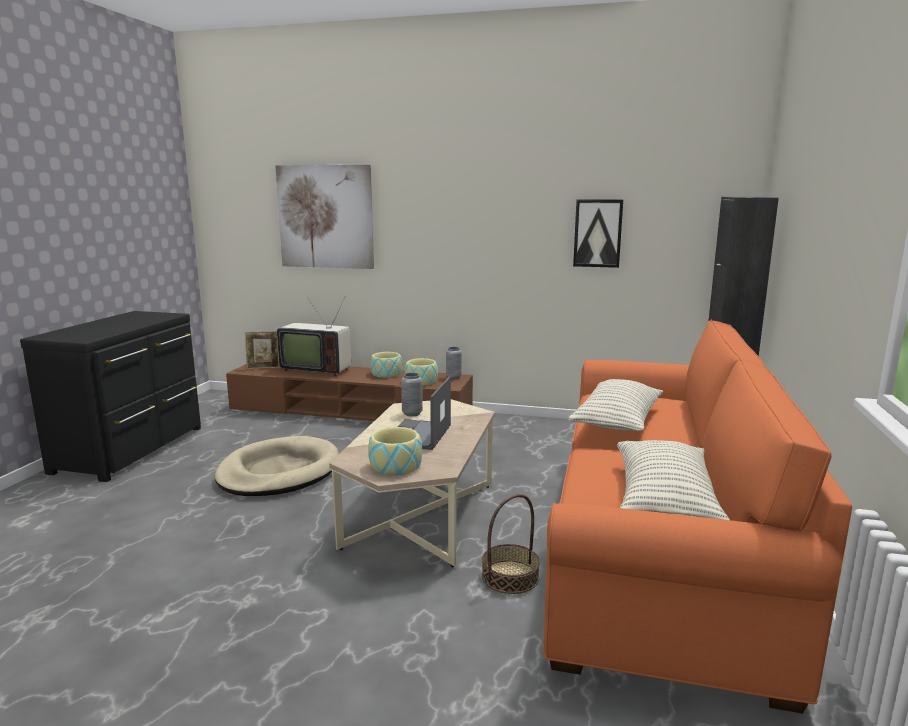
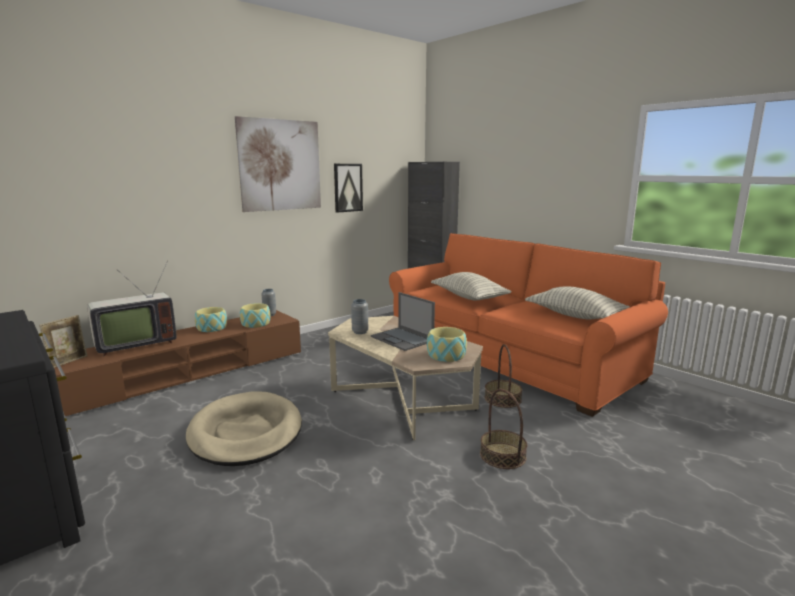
camera: 55 degrees left, 0 degrees up
(325, 217) = (111, 182): picture -> picture (280, 165)
(356, 616) = (503, 455): none -> basket

